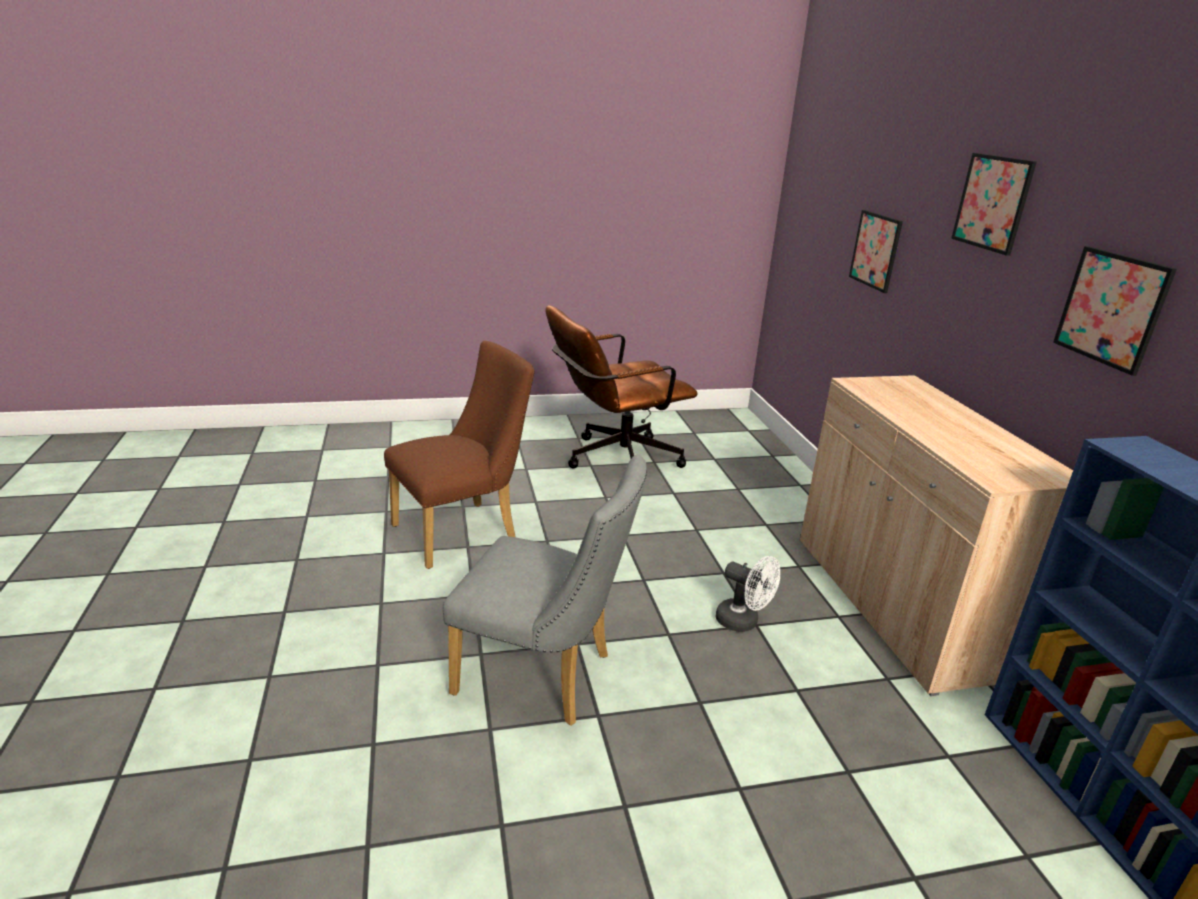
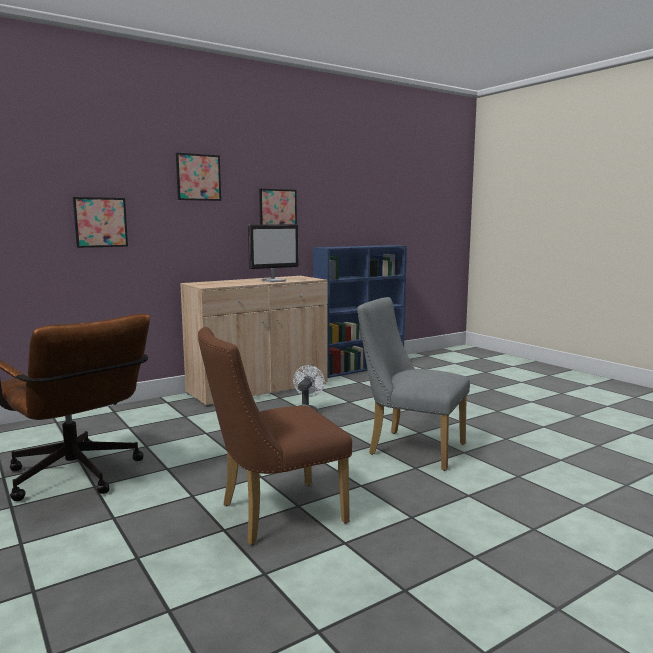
camera: 110 degrees left, 15 degrees down
(463, 531) = (273, 515): brown chair -> brown chair turned 60 degrees counterclockwise
(544, 676) = (410, 448): grey chair -> grey chair turned 60 degrees counterclockwise
(949, 437) = (273, 281): none -> monitor

